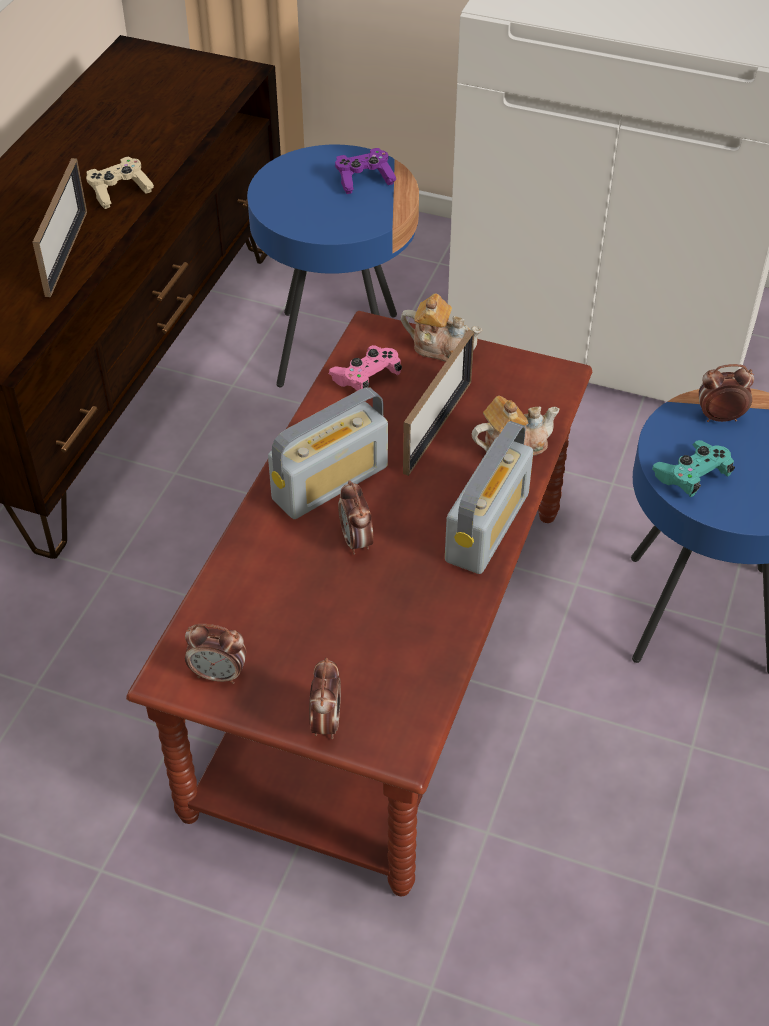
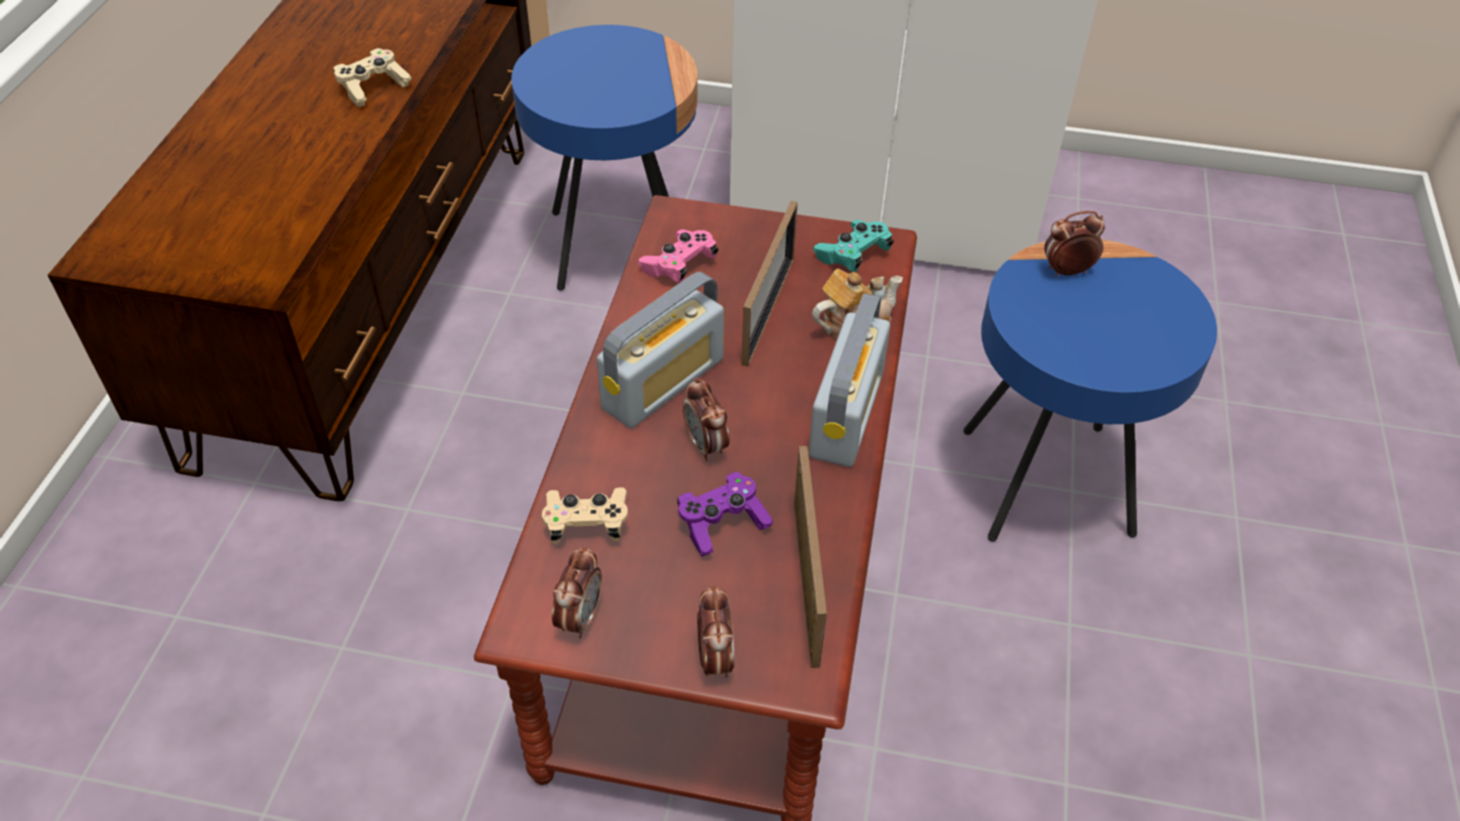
camera: 10 degrees left, 0 degrees up
(66, 253) = (323, 157): picture frame -> picture frame (805, 581)
(219, 674) = (579, 617): alarm clock -> alarm clock turned 75 degrees counterclockwise
(240, 597) = (587, 524): none -> beige game controller
(364, 180) = (635, 58): purple game controller -> purple game controller (722, 523)
(441, 347) = (753, 226): teapot -> none
(692, 476) = (1054, 336): turquoise game controller -> turquoise game controller (853, 255)

